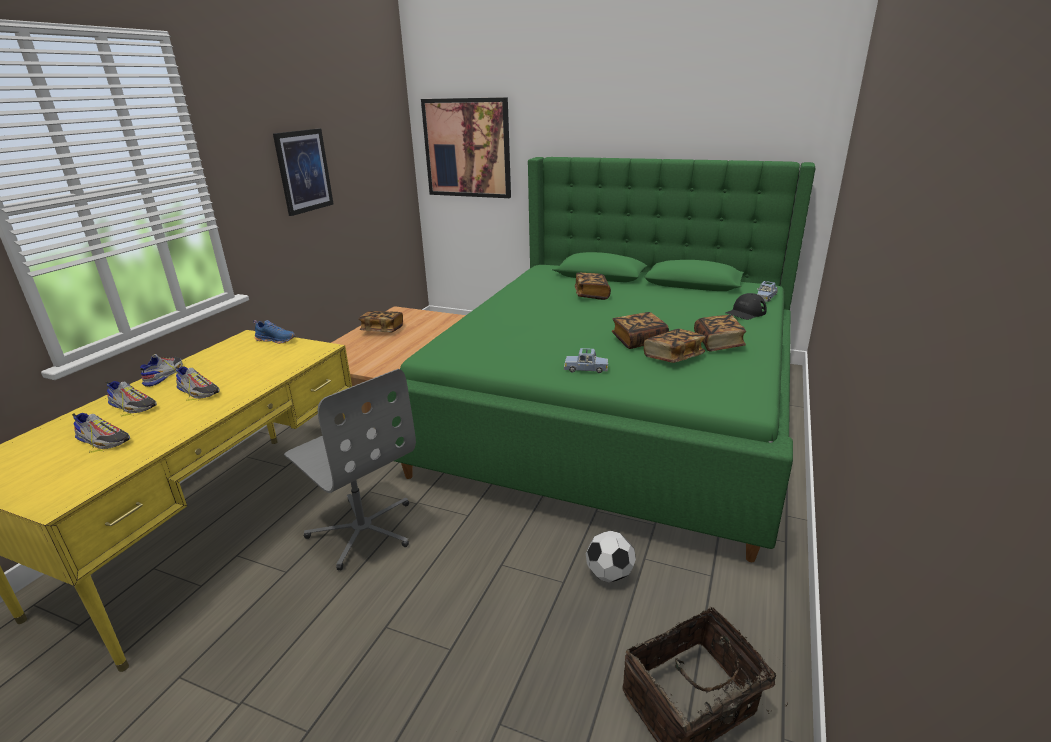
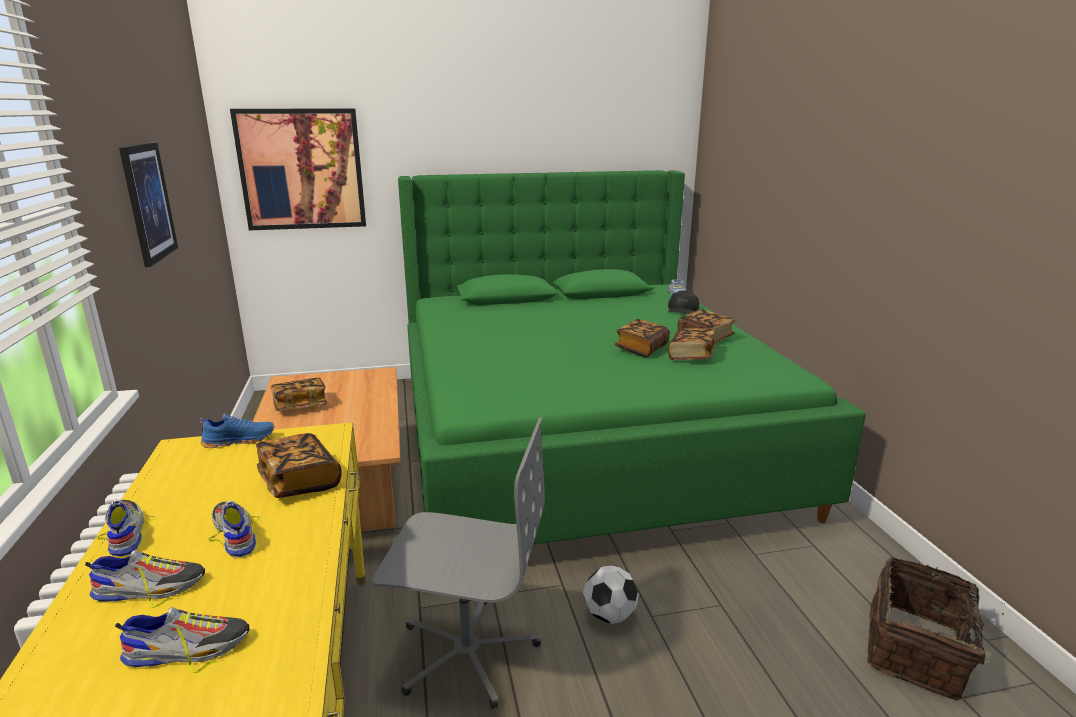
camera: 35 degrees left, 5 degrees down
(198, 391) = (234, 533): shoe -> shoe turned 120 degrees counterclockwise
(586, 369) = (640, 382): blue toy car -> none
(591, 295) = (531, 317): book -> book (299, 481)
(609, 574) = (746, 580): football -> football (609, 615)

